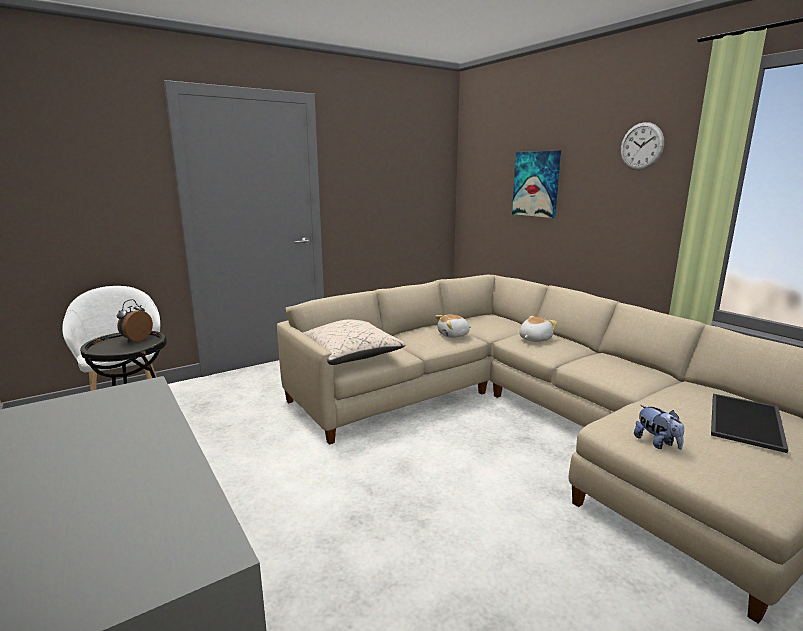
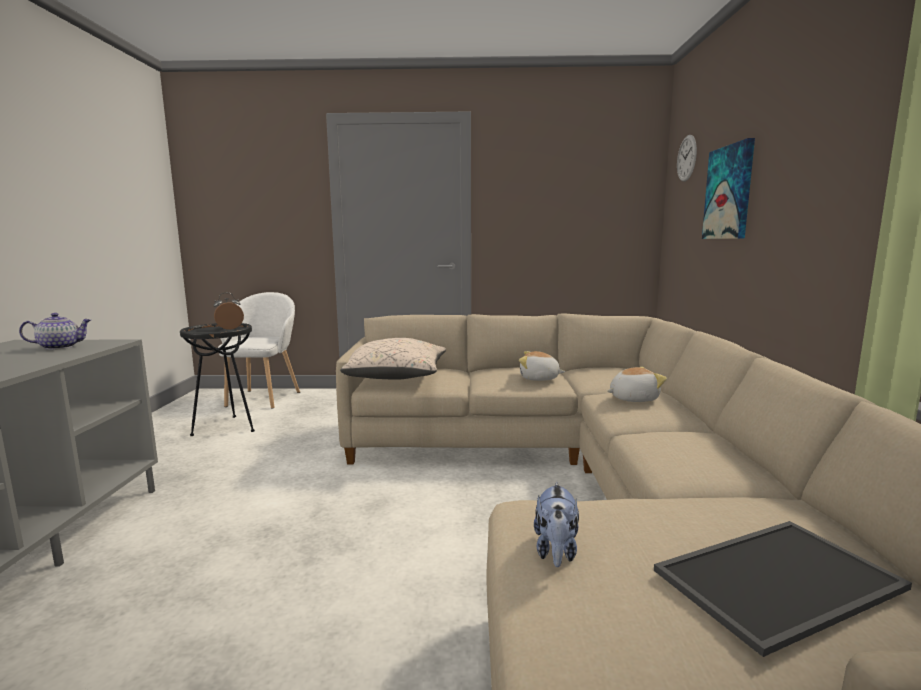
camera: 35 degrees right, 5 degrees down
(100, 407) = (60, 347): none -> teapot
(641, 146) = (846, 103): wall clock -> wall clock (686, 158)

